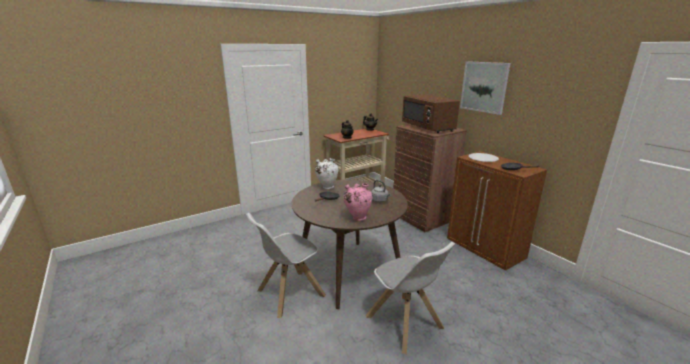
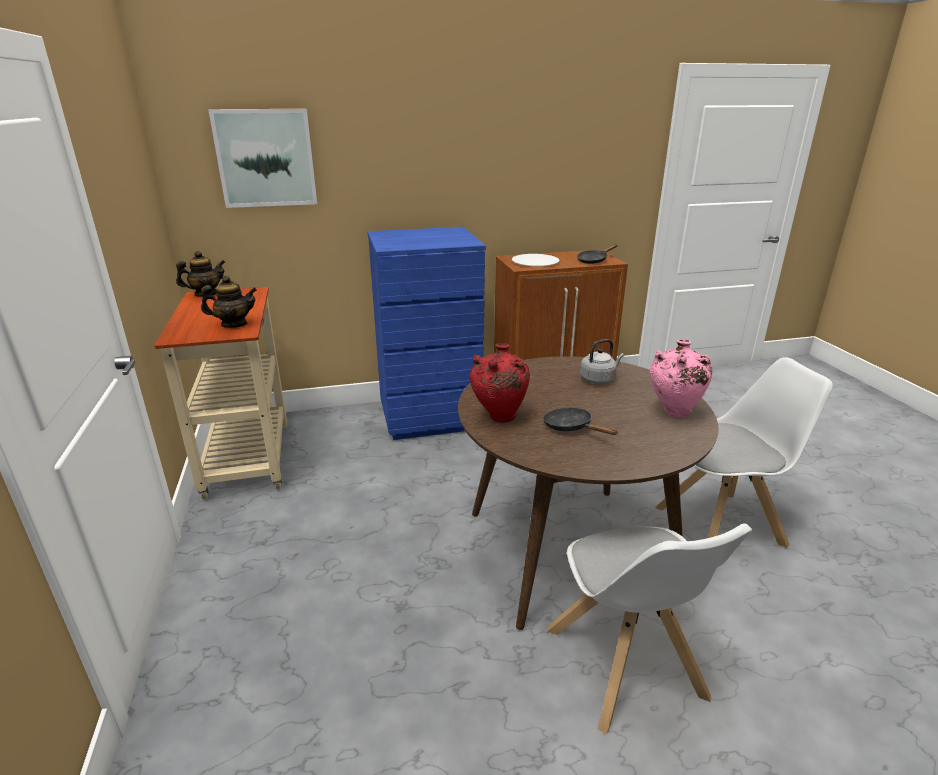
camera: 70 degrees left, 5 degrees up
(327, 187) = (499, 418): white vase -> red vase
(423, 218) = (430, 416): brown dresser -> blue dresser
(428, 127) = (421, 238): brown microwave -> none
(484, 87) = (482, 142): picture -> picture (266, 158)

